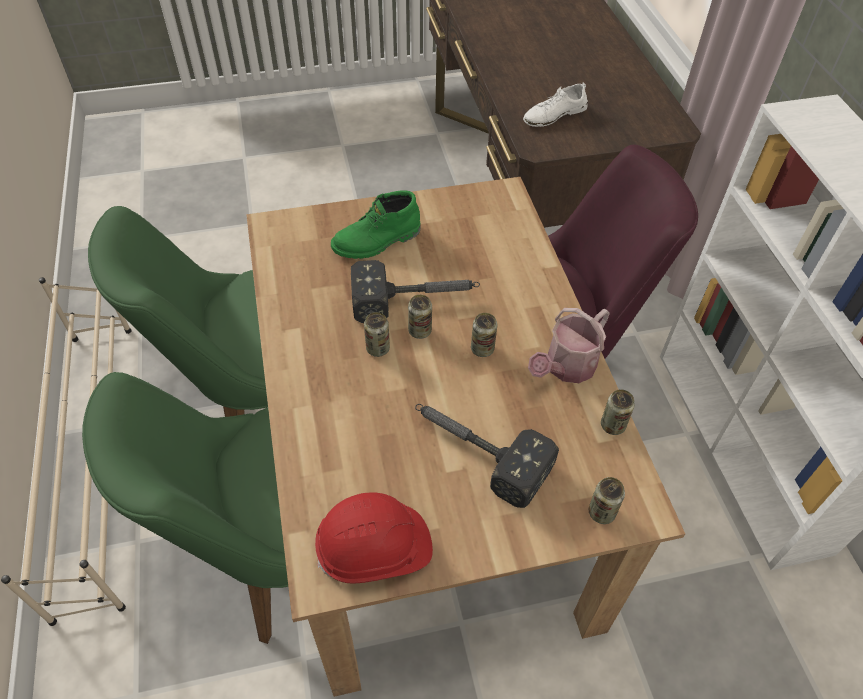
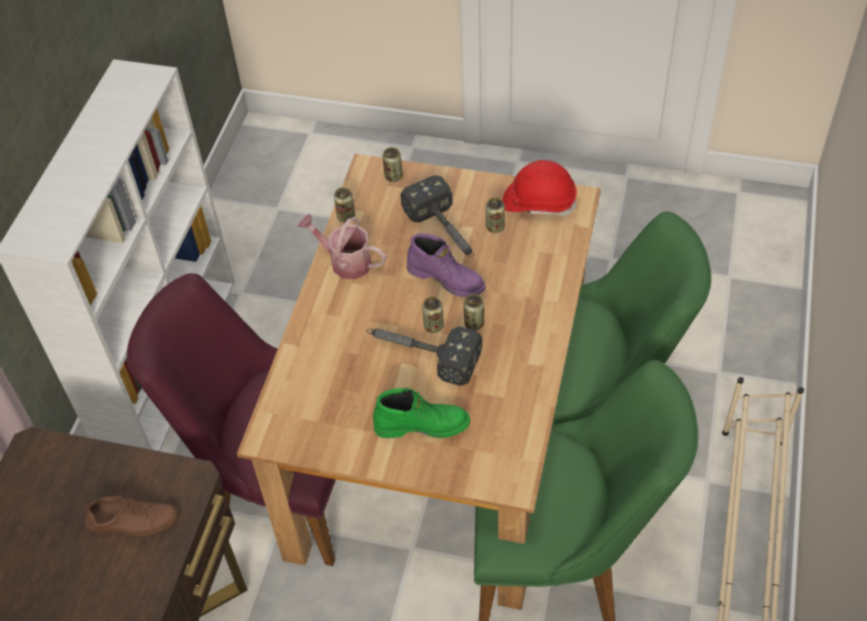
camera: 150 degrees left, 0 degrees up
(437, 389) = (447, 278): none -> purple boot
(482, 349) = (395, 295): can -> can (495, 227)
(554, 115) = (132, 521): white shoe -> brown shoe
(566, 367) = (345, 261): watering can -> watering can turned 135 degrees counterclockwise

